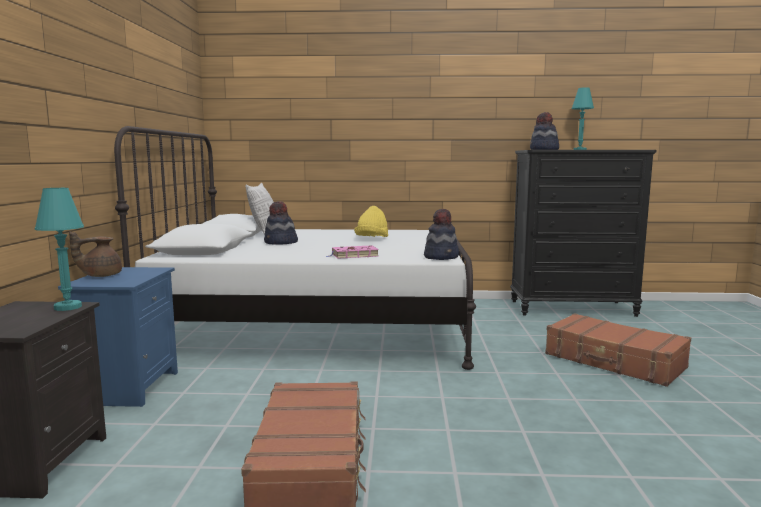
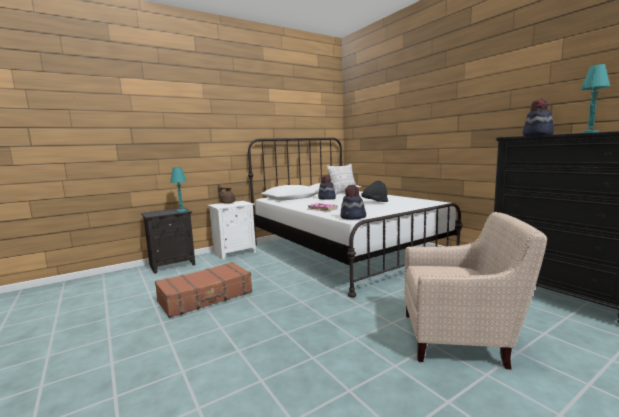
camera: 55 degrees right, 0 degrees up
(129, 387) = (235, 252): blue nightstand -> white nightstand
(372, 239) = (374, 202): yellow hat -> black hat
(614, 361) = (460, 338): brown suitcase -> beige armchair

